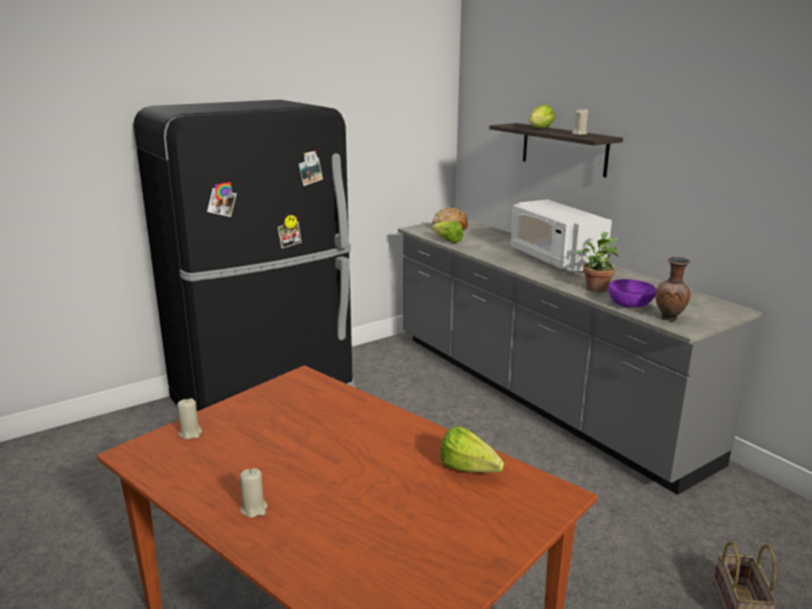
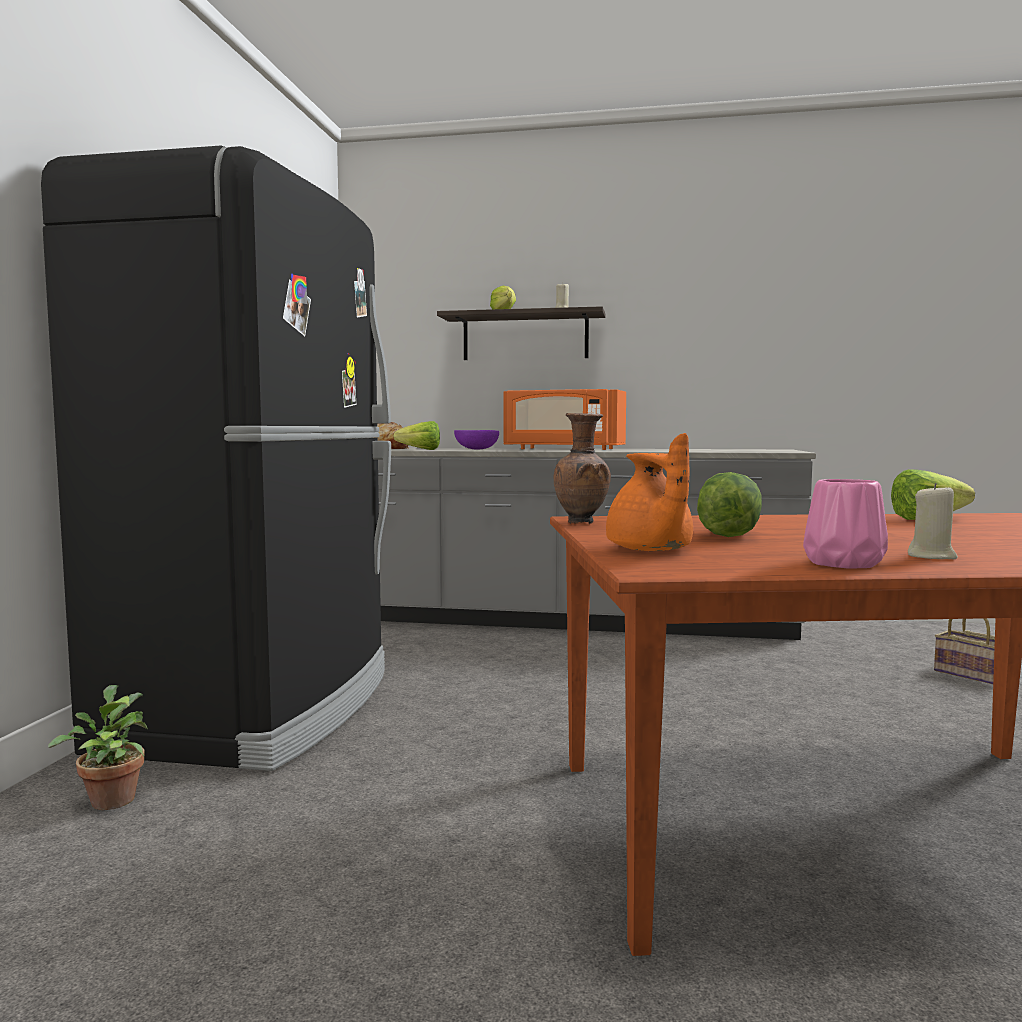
camera: 45 degrees left, 15 degrees down
(190, 433) = (650, 550): beige candle -> orange teapot
(197, 491) = (843, 564): none -> pink vase
(278, 433) = (727, 535): none -> lettuce
(554, 259) = (563, 449): white microwave -> orange microwave
(595, 288) = (658, 450): potted plant -> potted plant (111, 799)
(630, 304) = (716, 451): purple bowl -> purple bowl (476, 449)
(669, 319) = (767, 451): brown vase -> brown vase (582, 523)

